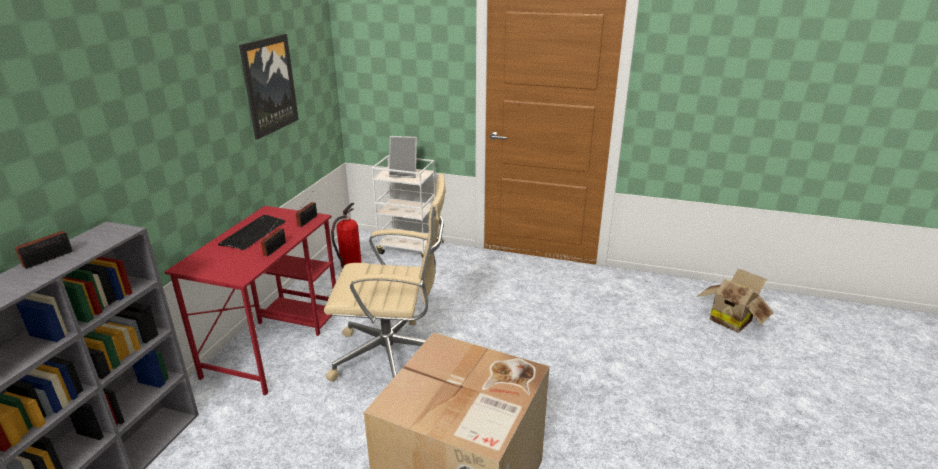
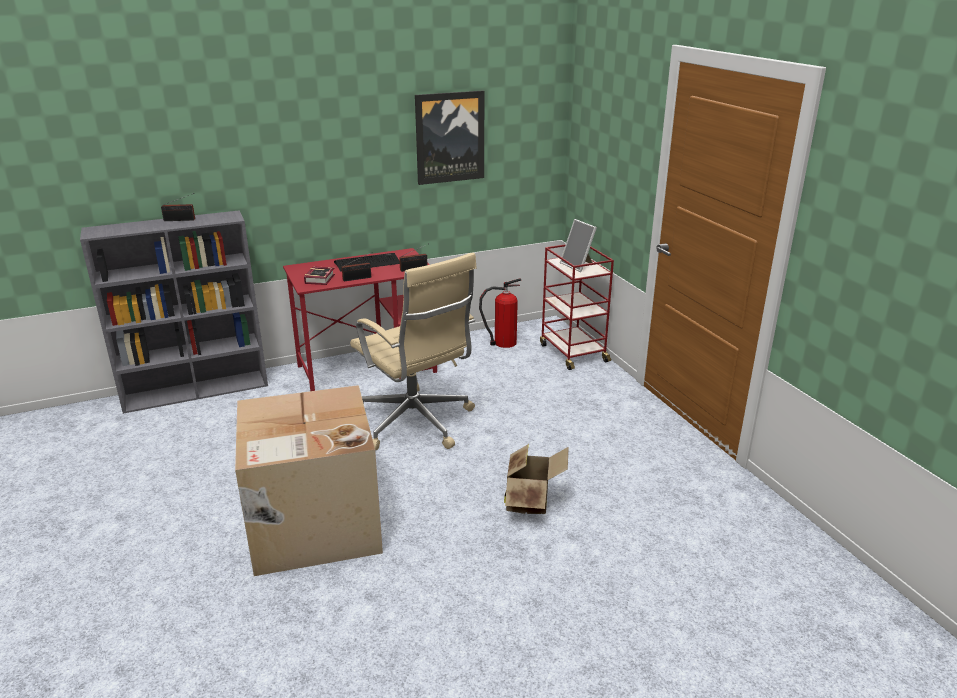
camera: 50 degrees right, 0 degrees up
(238, 264) = (321, 278): none -> book
(408, 249) = (572, 353): white cart -> red cart
(730, 319) = (791, 603): cardboard box -> cardboard box (531, 501)

